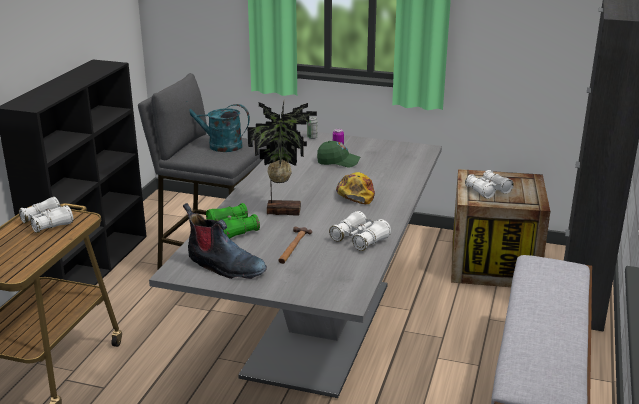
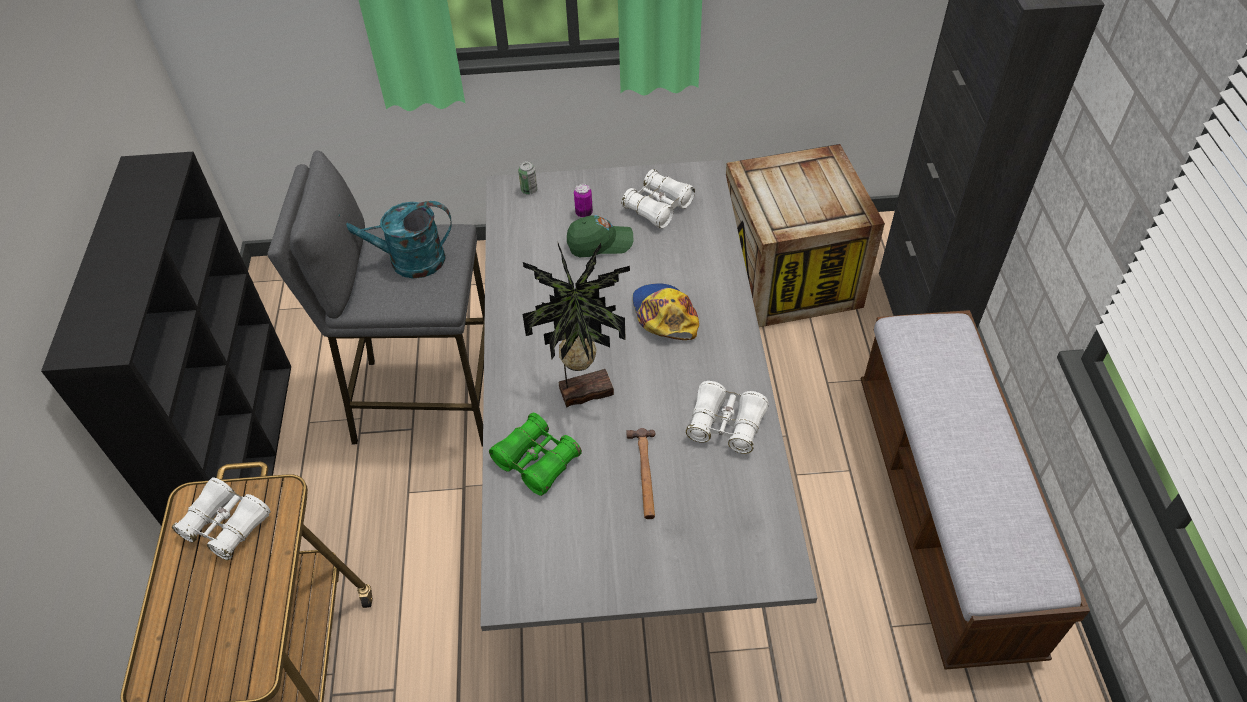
camera: 20 degrees left, 25 degrees up
(224, 266) = (574, 556): boot -> none
(488, 190) = (788, 201): white binoculars -> white binoculars (658, 207)

